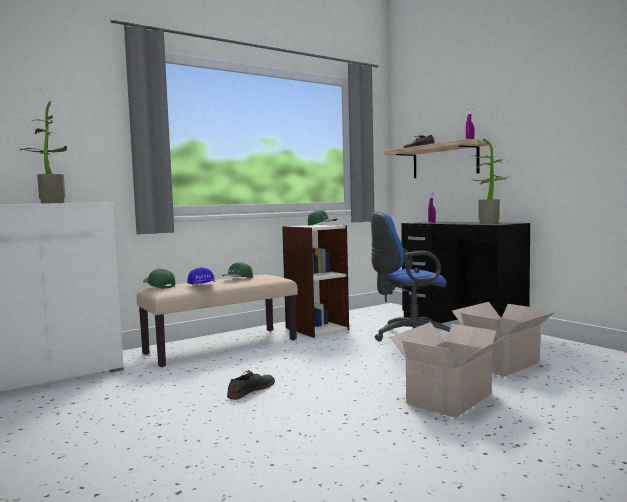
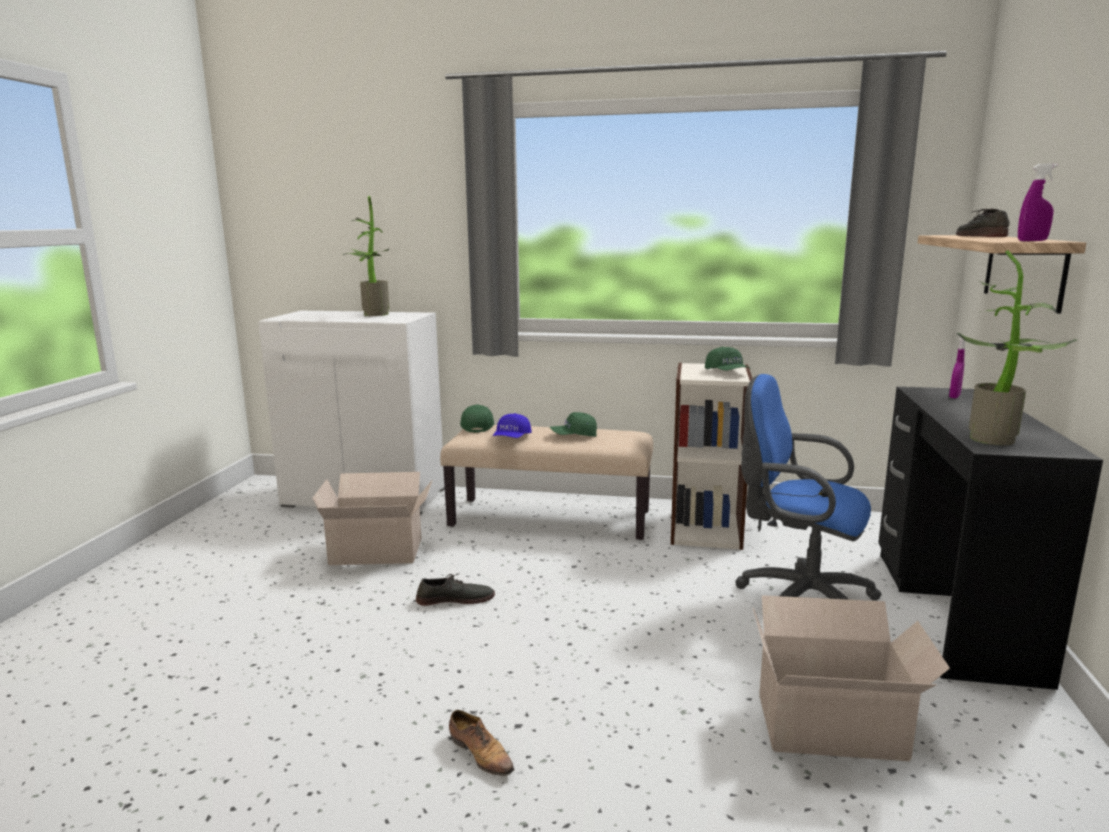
camera: 45 degrees right, 10 degrees up
(416, 427) = (481, 754): none -> shoe
(451, 397) = (615, 739): cardboard box -> cardboard box (379, 551)

